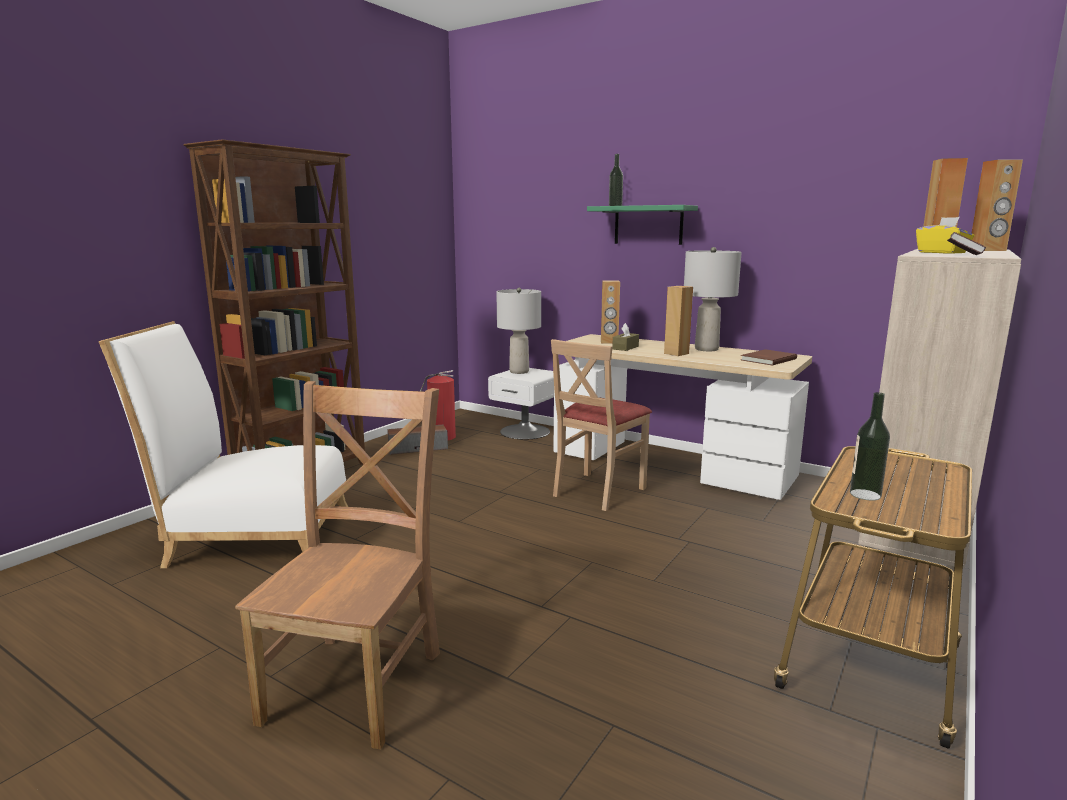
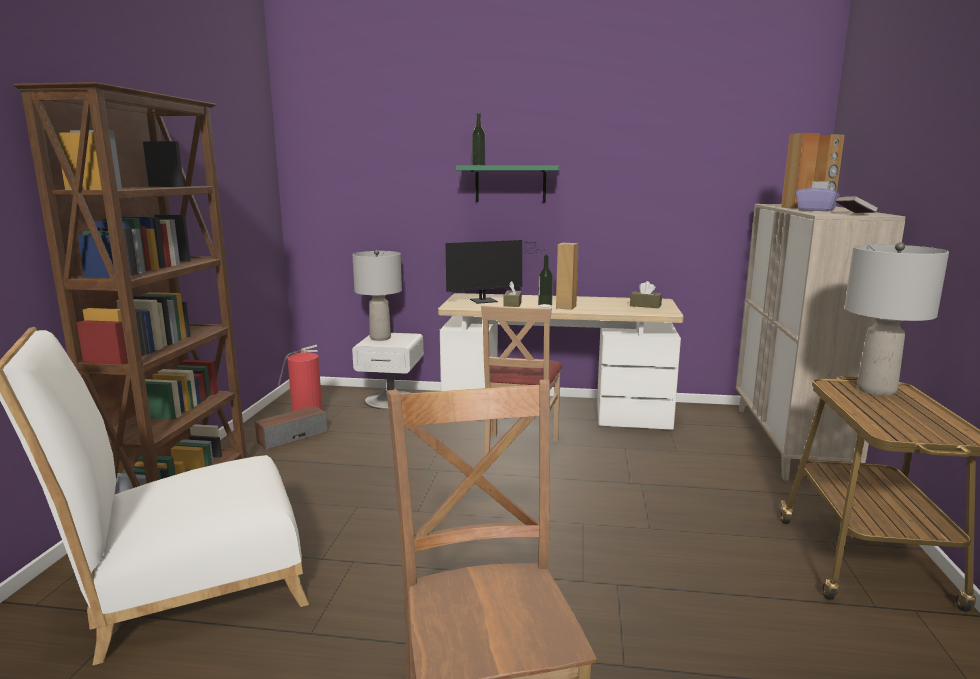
camera: 25 degrees left, 0 degrees up
(609, 342) = (487, 300): brown speaker -> monitor
(706, 349) = (582, 300): grey table lamp -> grey table lamp (877, 390)
(766, 359) = (645, 305): brown book -> brown tissue box
(865, 494) = (890, 421): bottle -> bottle (545, 305)
(942, 253) = (816, 210): yellow tissue box -> purple tissue box

